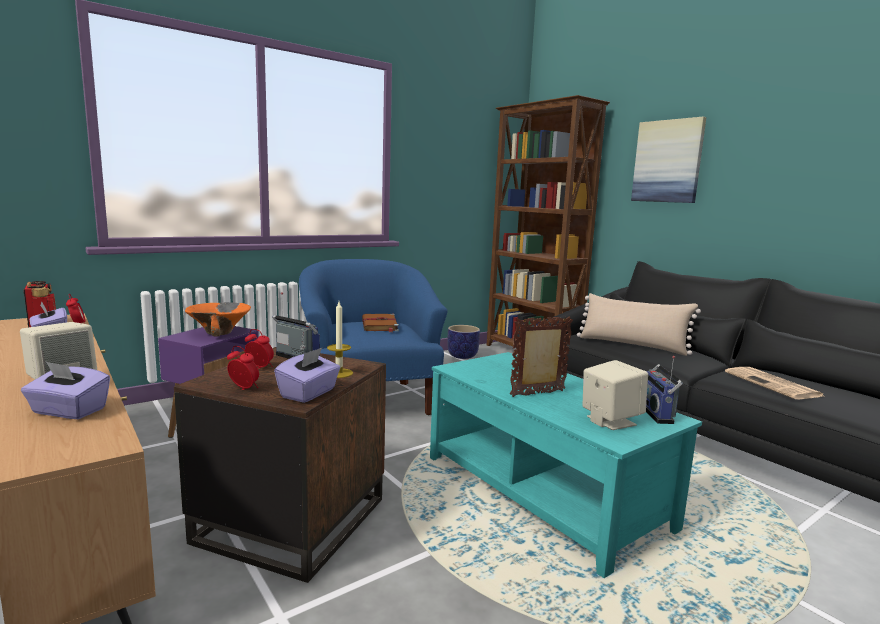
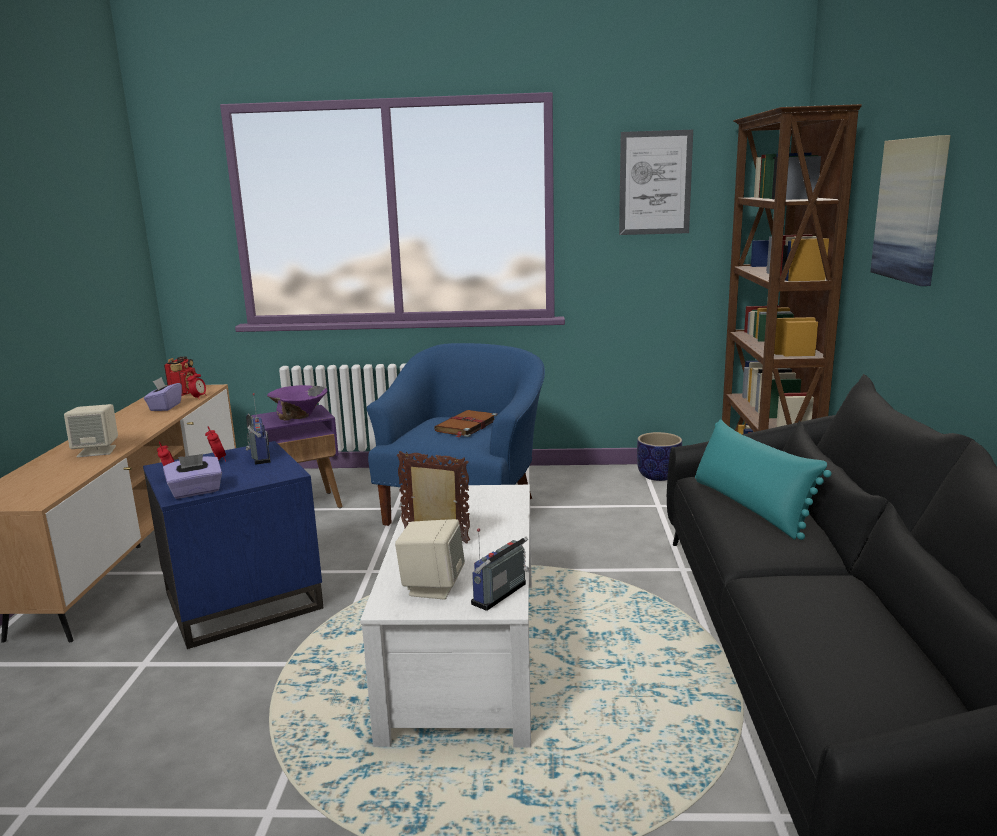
camera: 40 degrees right, 5 degrees up
(68, 411) = (64, 473): purple tissue box -> none
(220, 333) = (300, 416): orange bowl -> purple bowl
(290, 519) = (242, 600): brown side table -> blue side table
(339, 373) = (254, 477): candle -> none
(452, 144) = (655, 183): none -> picture
(544, 491) = (467, 654): turquoise coffee table -> white coffee table
(632, 345) = (750, 507): beige pillow -> turquoise pillow
(773, 384) = (813, 613): newspaper -> none

